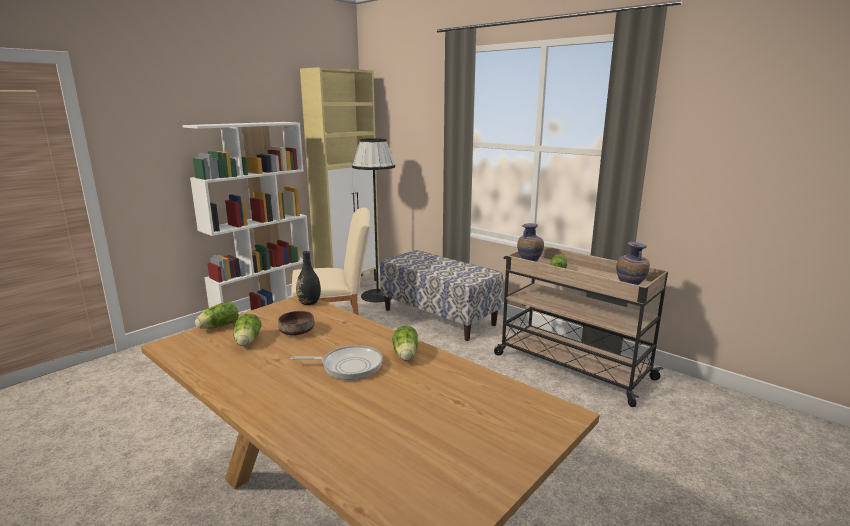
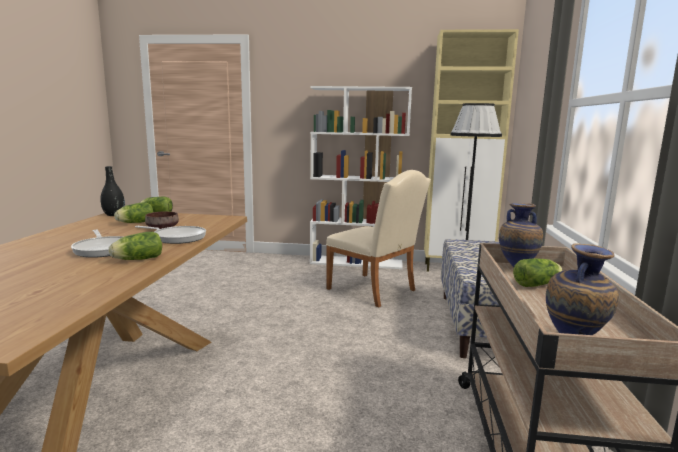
camera: 55 degrees right, 5 degrees down
(309, 303) = (226, 220): black vase -> black vase (114, 215)
(349, 331) = (177, 237): none -> frying pan

